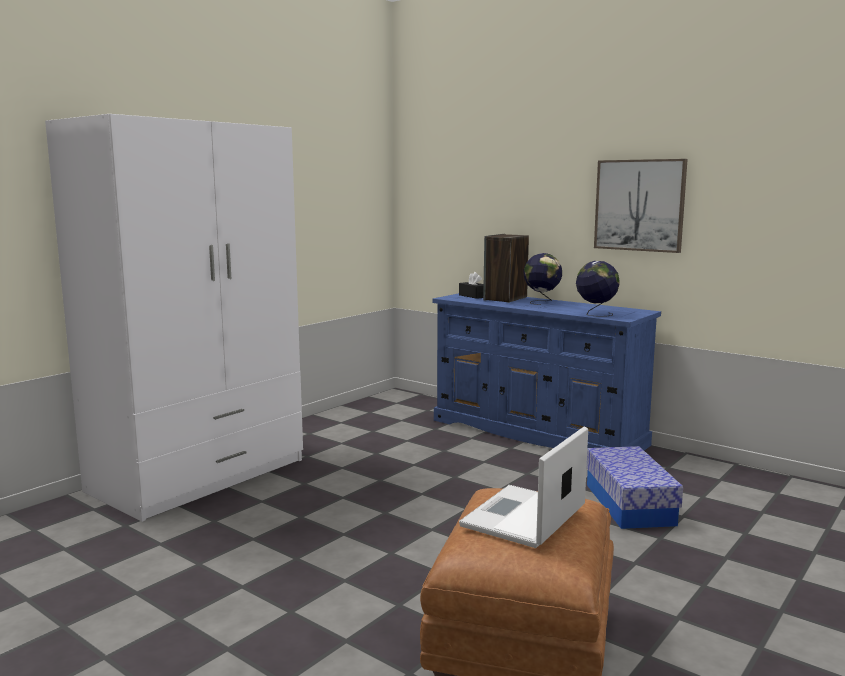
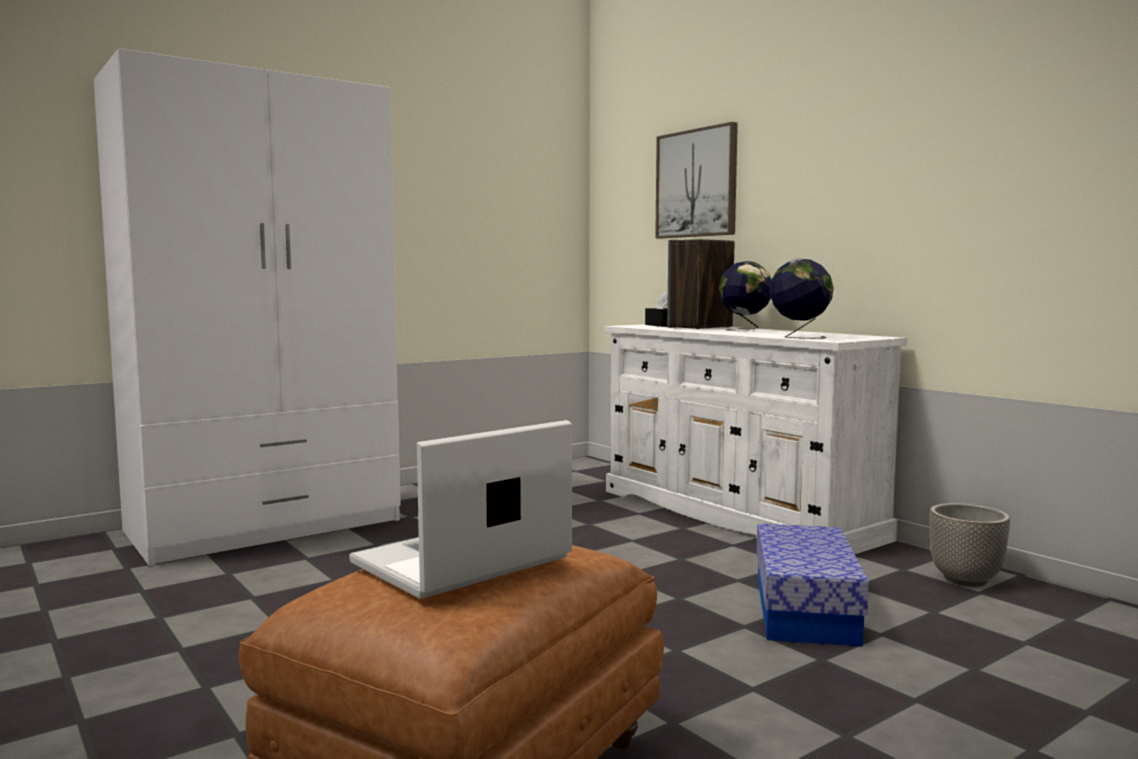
camera: 15 degrees right, 5 degrees down
(538, 432) = (737, 514): blue dresser -> white dresser
(639, 205) = (877, 185): picture -> picture (697, 183)
(707, 471) = (965, 580): none -> planter

